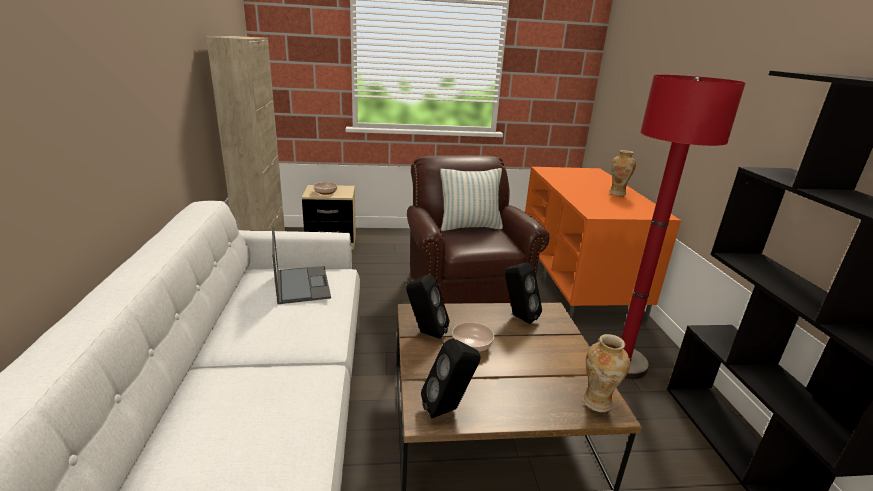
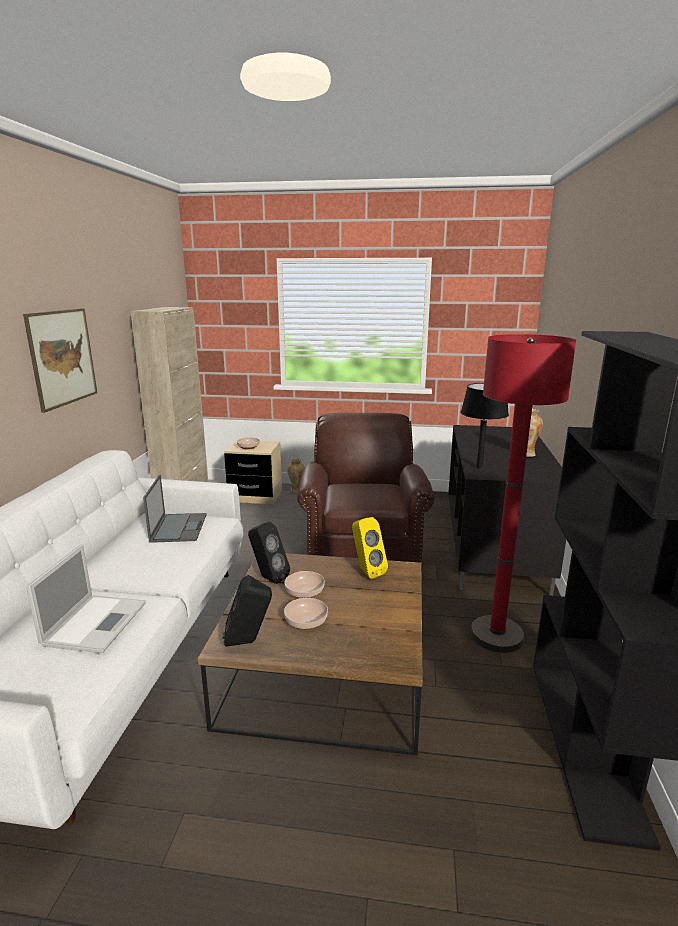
camera: 15 degrees right, 5 degrees down
(148, 88) = (62, 357): none -> picture
(269, 410) = (96, 622): none -> laptop
(469, 227) = (365, 484): pillow -> none
(492, 377) = (305, 621): none -> bowl
(518, 317) = (366, 572): black speaker -> yellow speaker
(578, 281) = (495, 549): orange tv stand -> black tv stand
(590, 207) = (479, 467): none -> black table lamp
(597, 402) = (391, 654): vase -> vase (296, 491)

